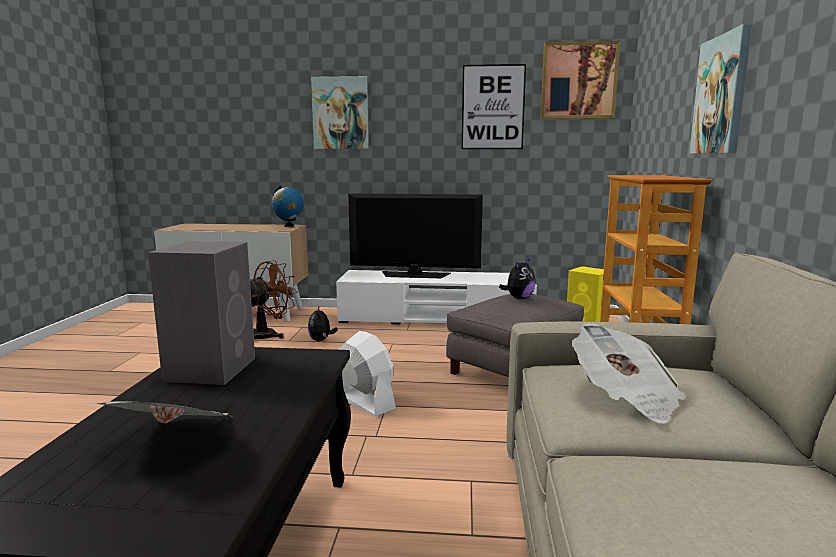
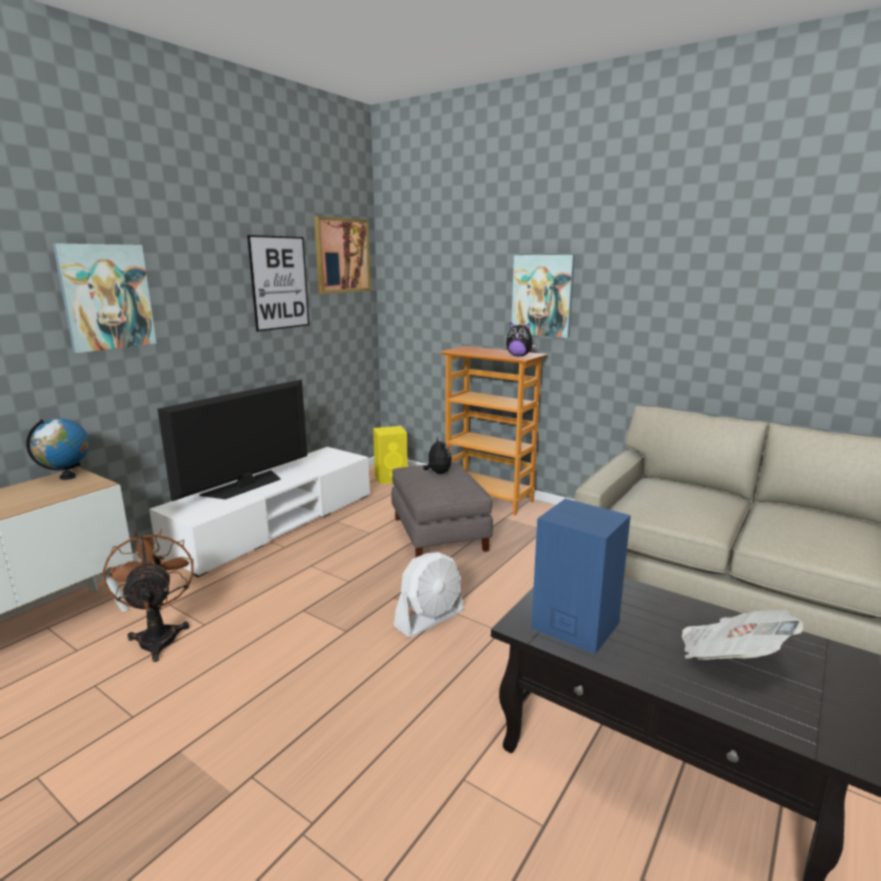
camera: 60 degrees left, 5 degrees up
(212, 368) = (573, 624): grey speaker -> blue speaker
(321, 340) = (239, 602): plush toy -> plush toy (519, 356)
(364, 401) = (430, 618): white fan -> white fan turned 150 degrees clockwise
(626, 398) = (691, 506): newspaper -> none

